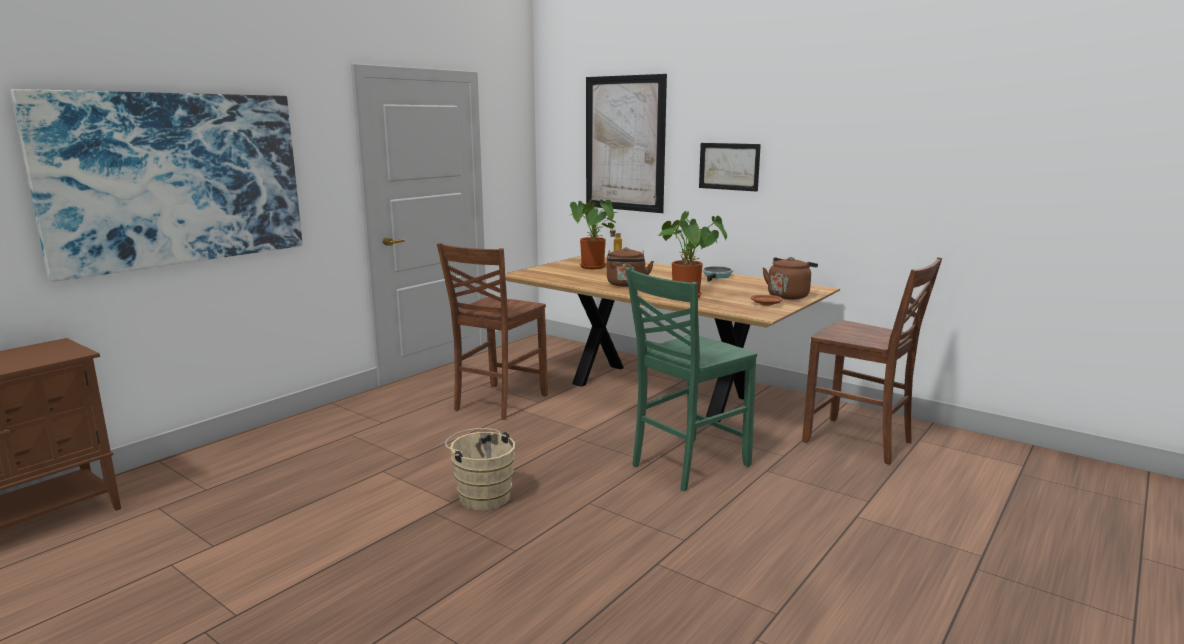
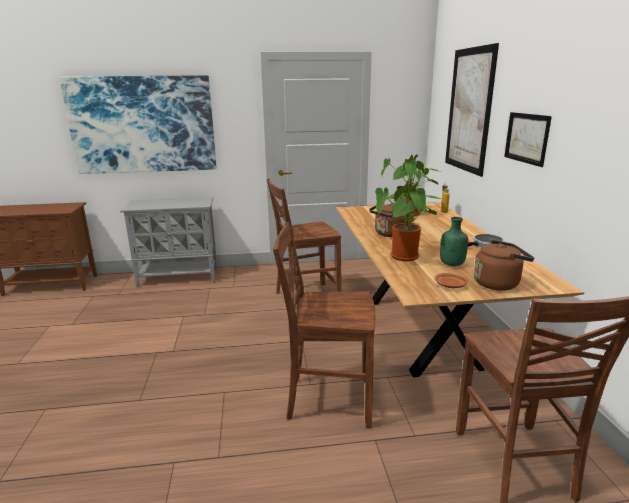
camera: 45 degrees right, 5 degrees up
(269, 439) = (179, 277): none -> grey cabinet
(482, 495) = (190, 355): beige bucket -> none
(687, 465) = (327, 400): green chair -> brown chair
(731, 292) = (452, 264): none -> green bottle

